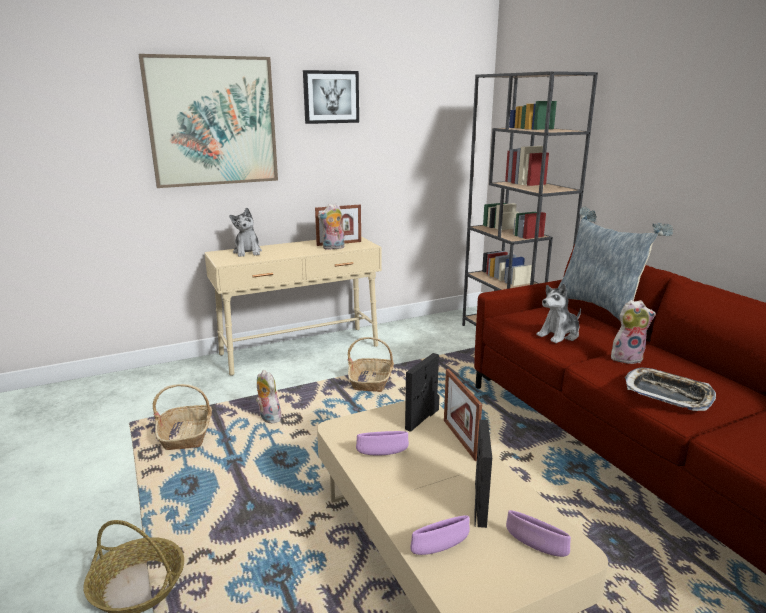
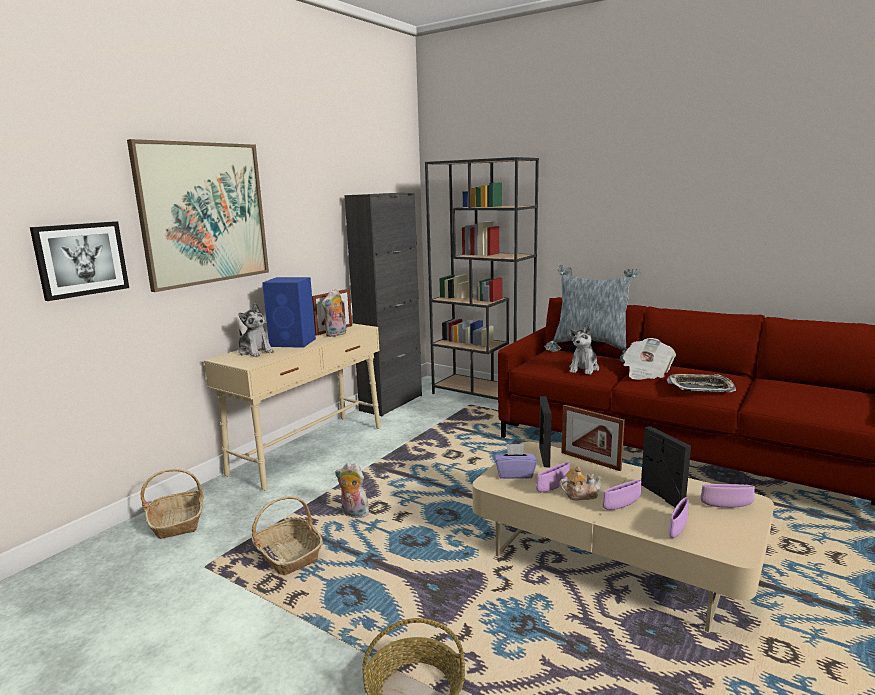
camera: 30 degrees left, 5 degrees down
(288, 249) = (294, 342): none -> blue speaker
(331, 97) = (305, 185): picture -> picture (81, 259)
(369, 427) = (515, 474): none -> purple tissue box
(371, 381) = (410, 456): basket -> basket (178, 521)
(398, 470) = (580, 495): none -> teapot
(414, 325) = (391, 403): none -> black cabinet
(420, 498) = (621, 506): none -> purple bowl
(627, 357) = (646, 373): plush toy -> newspaper

